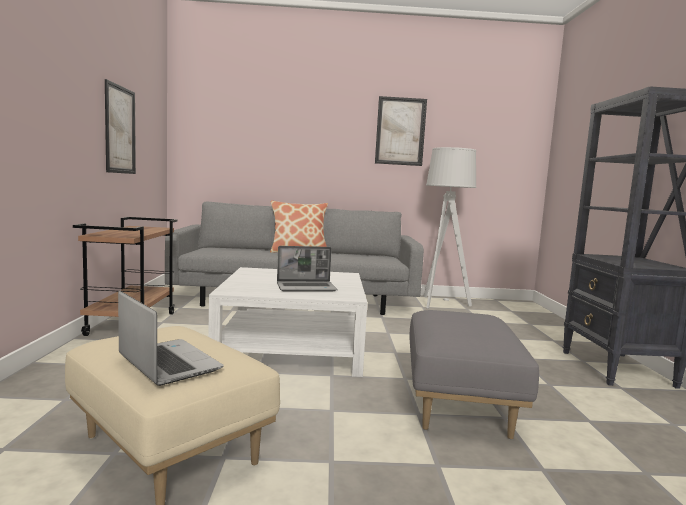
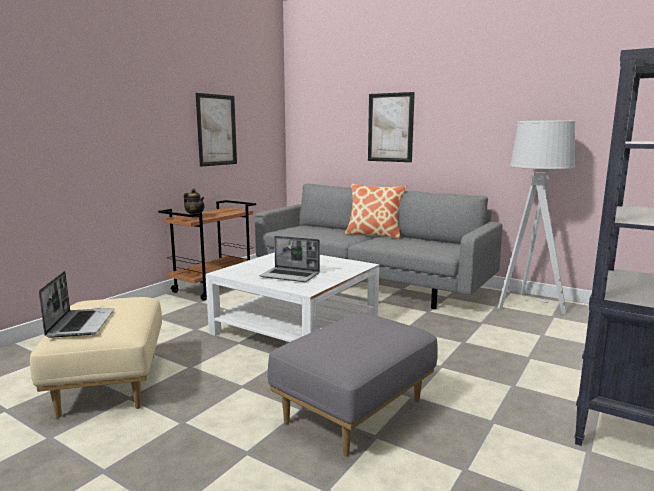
camera: 35 degrees right, 5 degrees up
(120, 233) = (195, 217): none -> teapot
(400, 131) = (496, 101): picture -> picture (390, 127)

